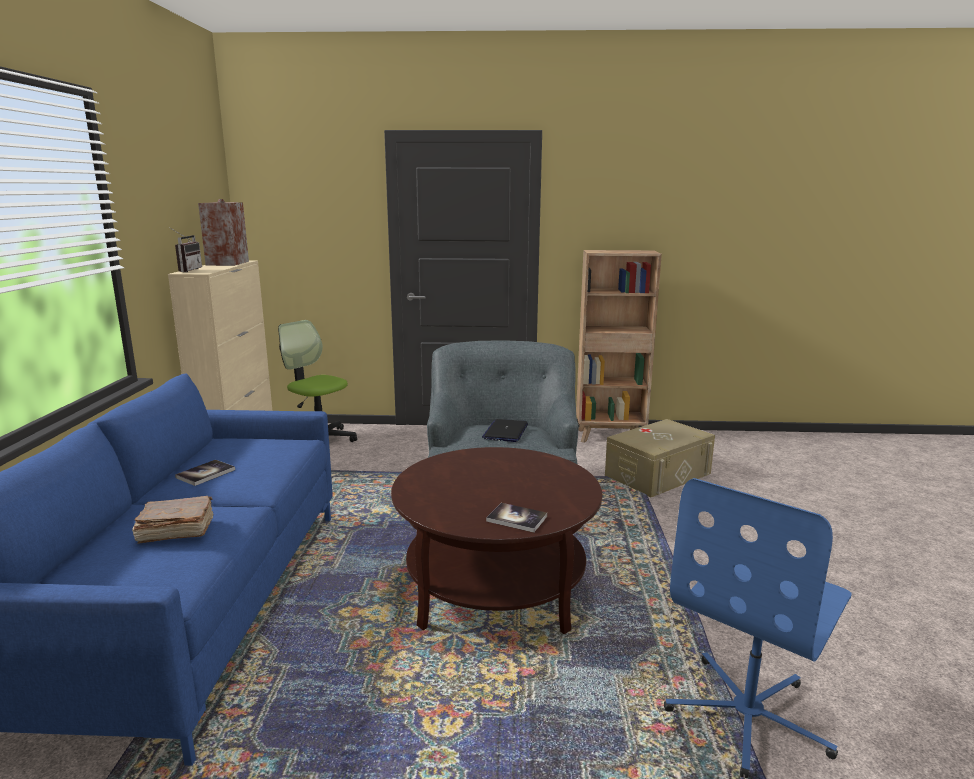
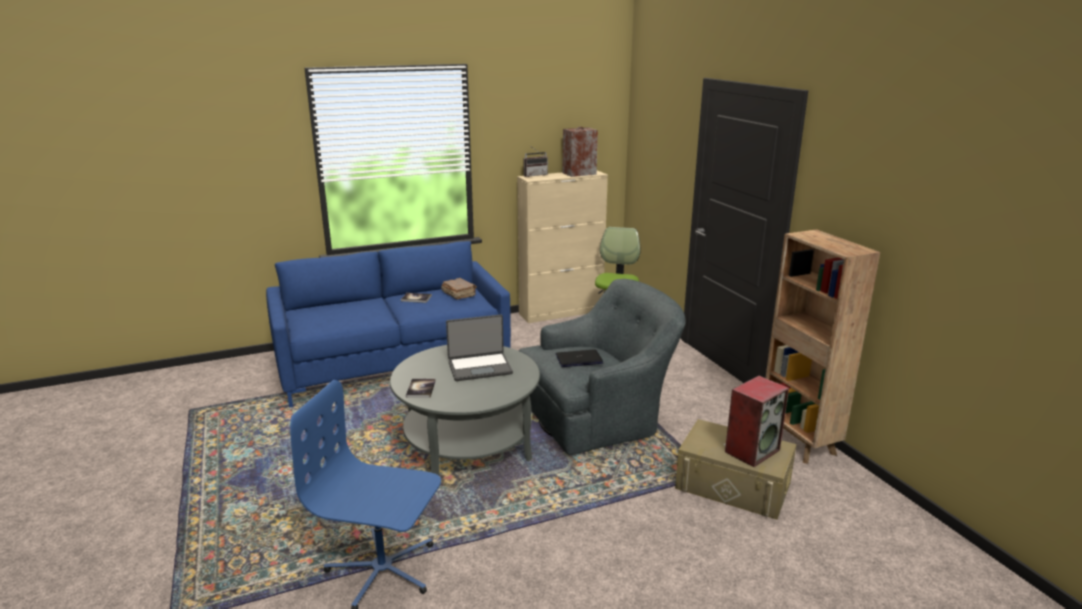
camera: 65 degrees right, 5 degrees up
(175, 531) = (351, 314): brown book -> brown book (459, 294)
(487, 475) = (480, 367): none -> laptop
(495, 588) = (469, 445): brown coffee table -> grey coffee table
(670, 432) = (752, 450): none -> speaker

